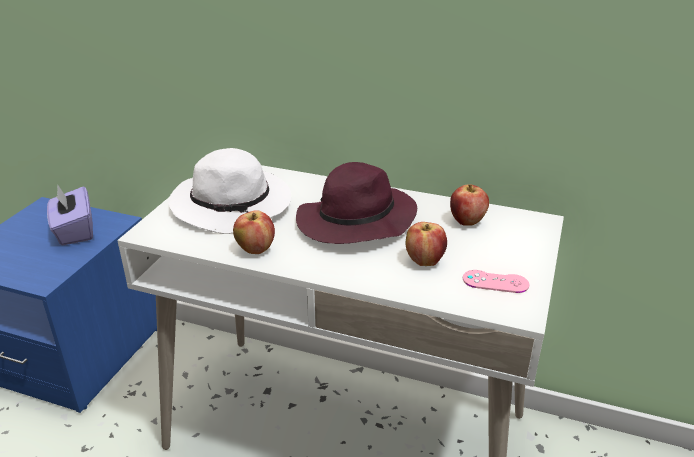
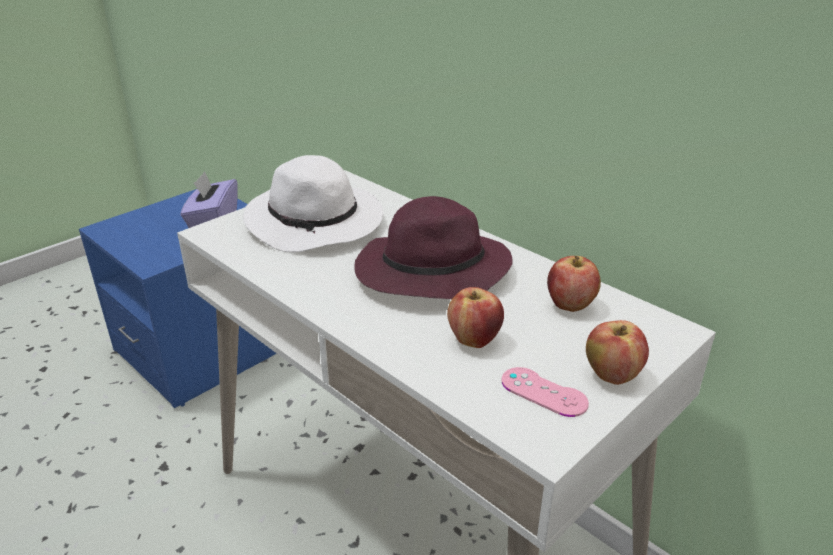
camera: 25 degrees right, 0 degrees up
(255, 249) = (296, 275): apple -> apple (612, 375)

